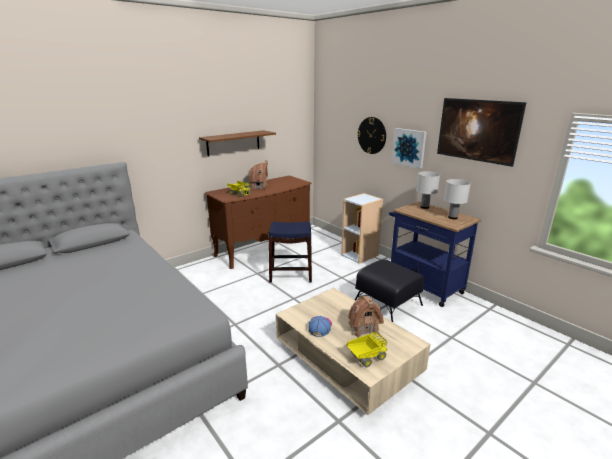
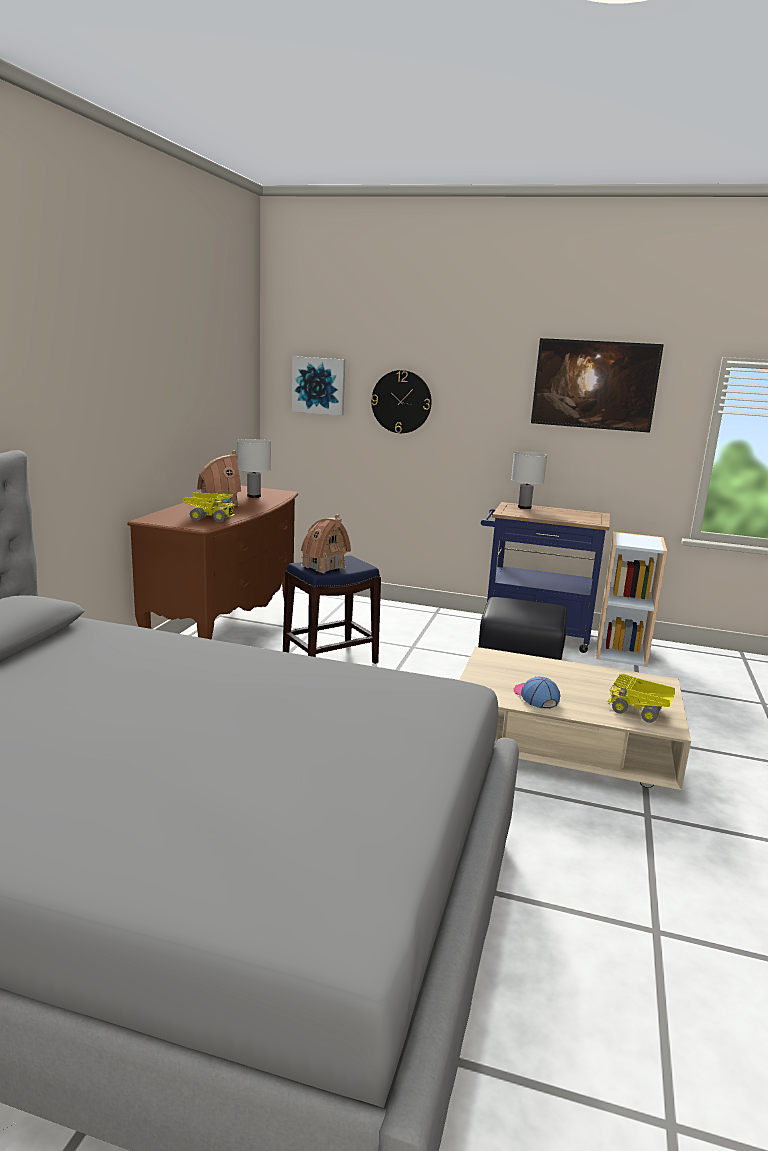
camera: 35 degrees left, 5 degrees down
(233, 143) = (166, 417): brown shelf -> none
(360, 255) = (398, 612): bookcase -> bookcase (621, 652)
(363, 328) = (587, 683): toy house -> toy house (323, 567)
(366, 357) = (640, 712): toy truck -> toy truck turned 90 degrees counterclockwise
(409, 147) = (478, 417): picture -> picture (319, 385)
(452, 217) = (578, 515): white table lamp -> white table lamp (254, 496)

